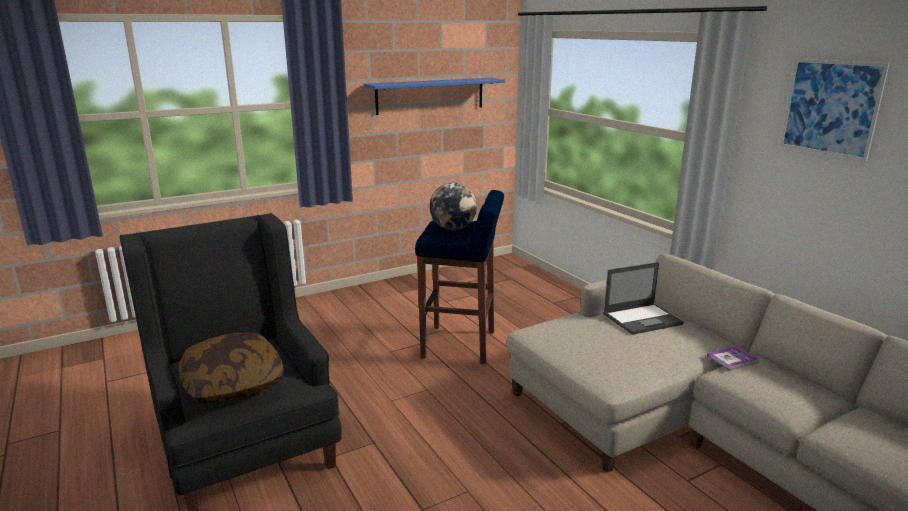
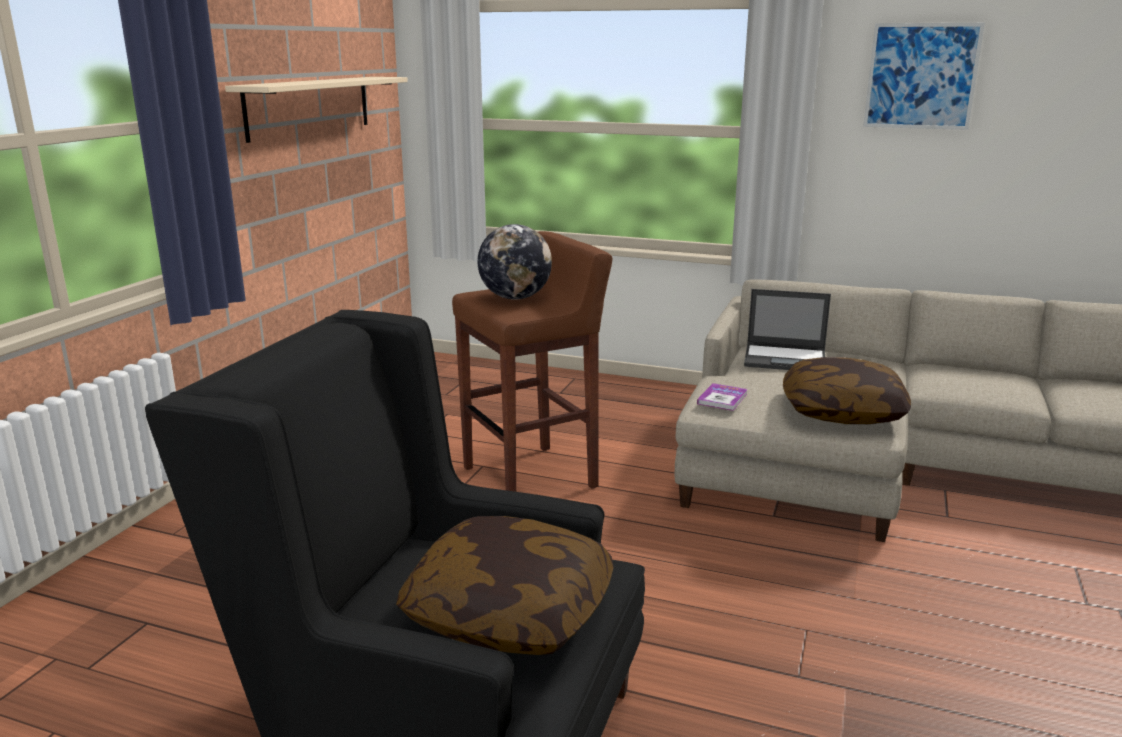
camera: 40 degrees left, 0 degrees up
(430, 95) = (309, 107): blue shelf -> beige shelf
(460, 345) = (532, 477): blue stool -> brown stool
(612, 365) = (842, 412): none -> pillow
(643, 319) = (786, 359): laptop -> laptop turned 75 degrees clockwise
(732, 359) = (914, 371): book -> book (722, 398)

